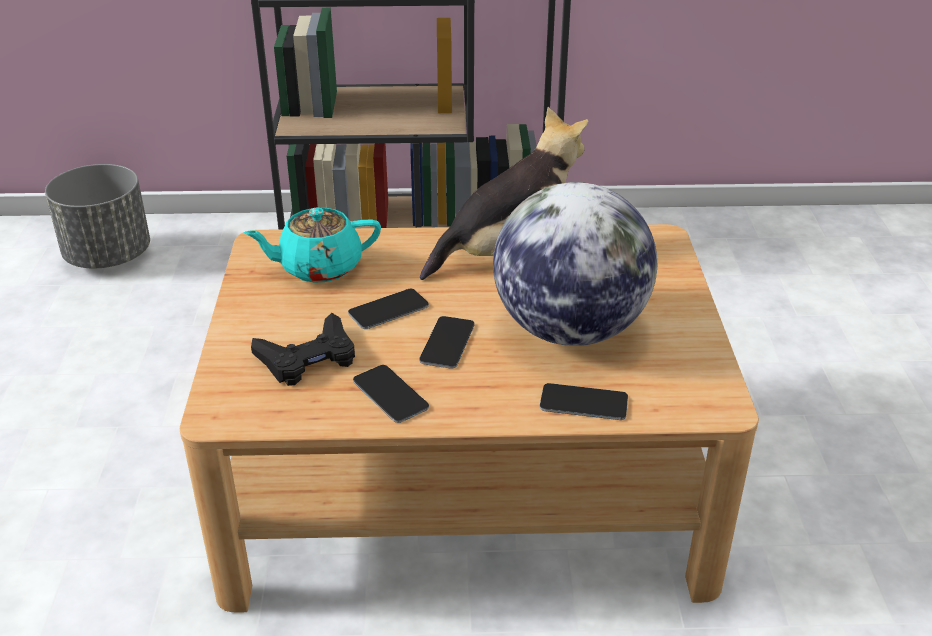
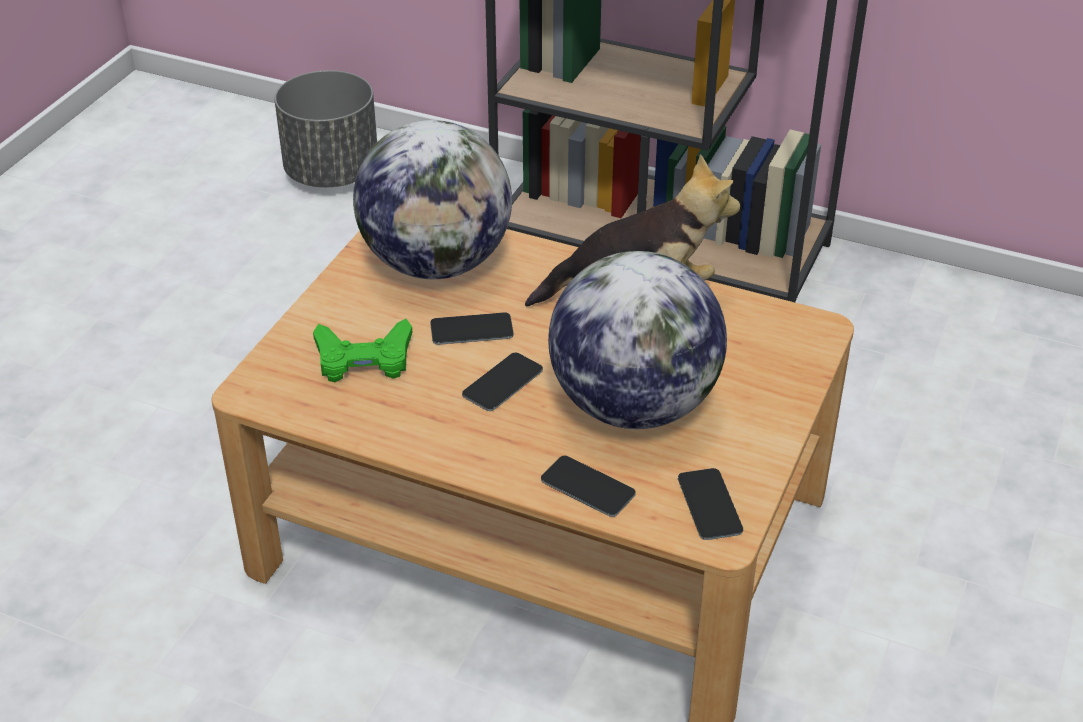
camera: 25 degrees right, 5 degrees up
(308, 358) = (364, 358): black game controller -> green game controller
(318, 267) = (436, 263): turquoise teapot -> globe
(390, 394) = (413, 419): phone -> phone (709, 504)

